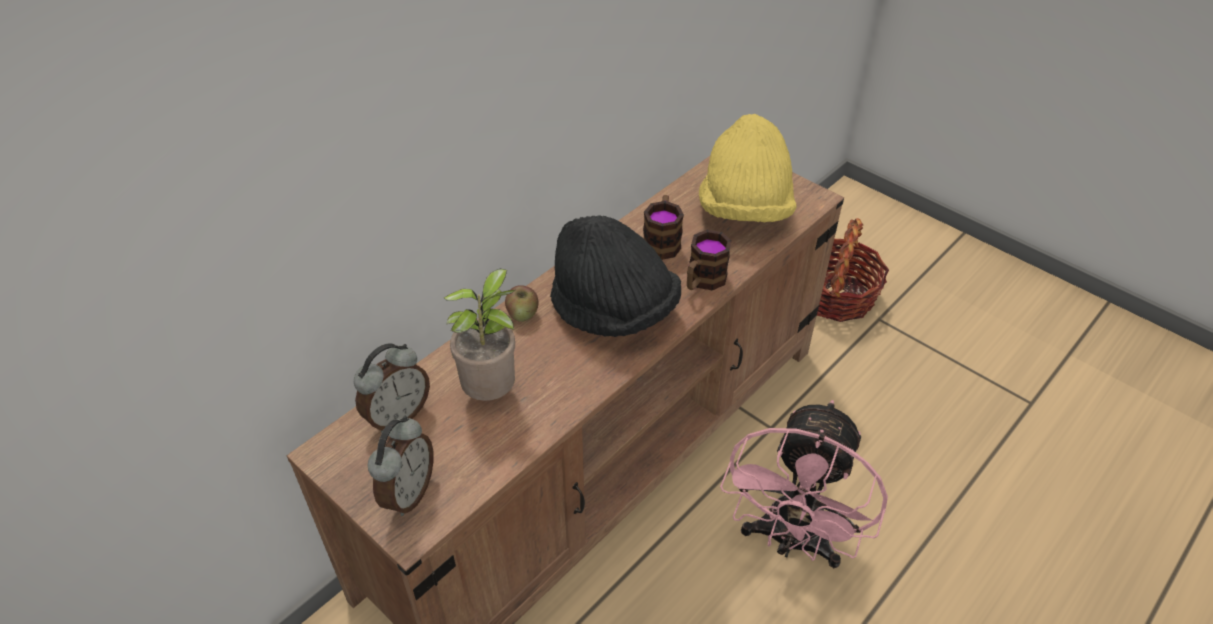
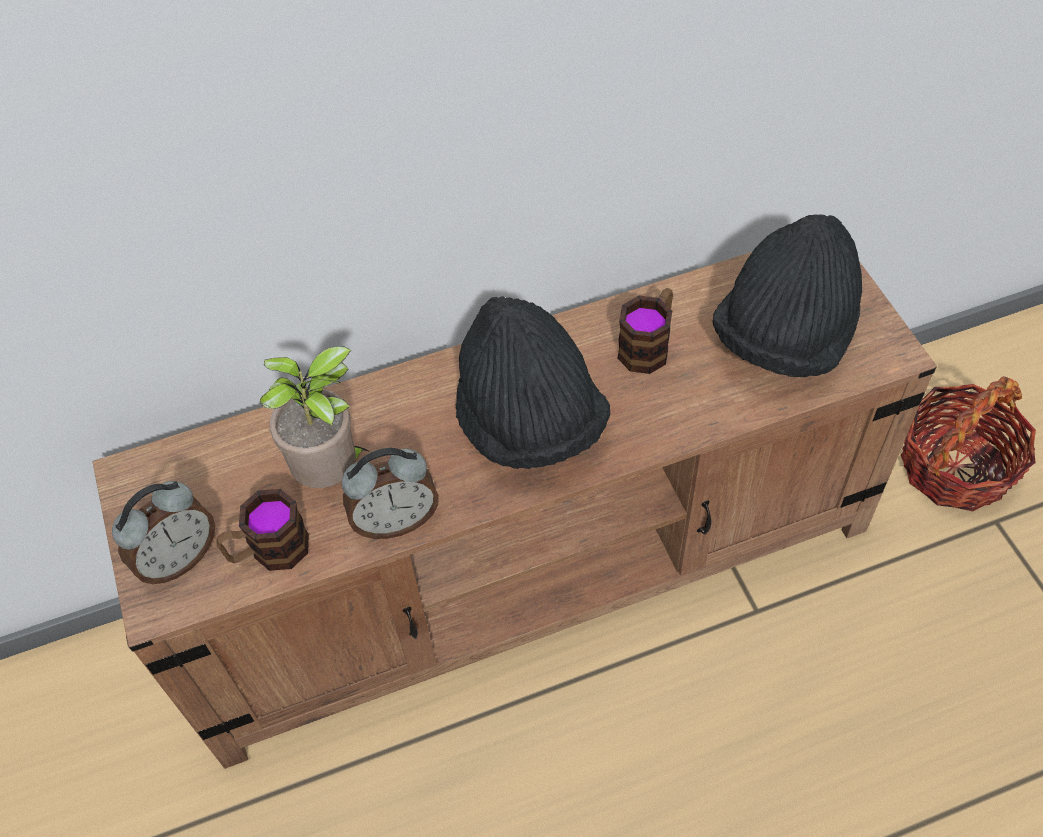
camera: 30 degrees right, 10 degrees up
(397, 415) = (221, 460): alarm clock -> alarm clock (396, 520)
(522, 314) = (424, 384): apple -> none
(702, 281) = (662, 422): mug -> mug (269, 551)
(744, 209) = (784, 337): yellow hat -> black hat
(791, 541) = (694, 766): pink fan -> none

